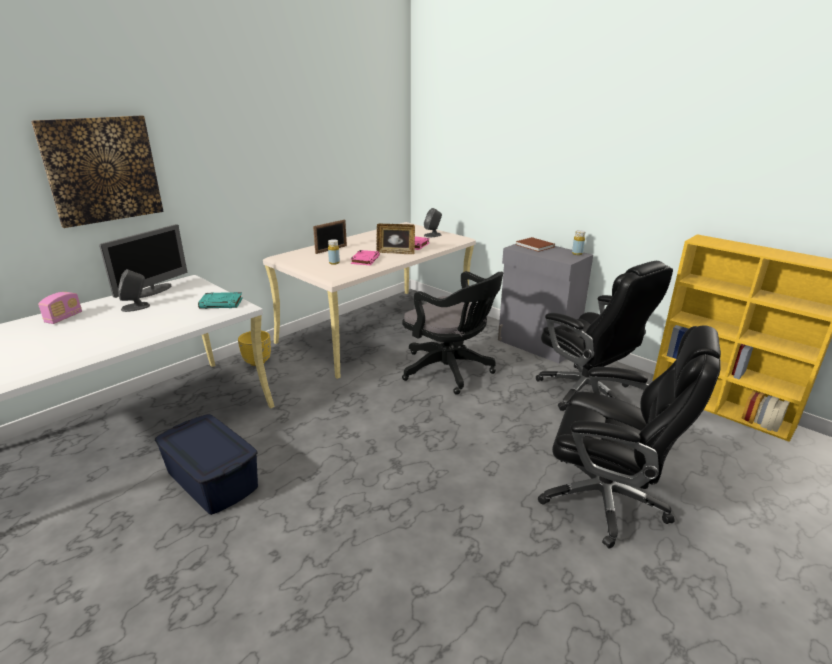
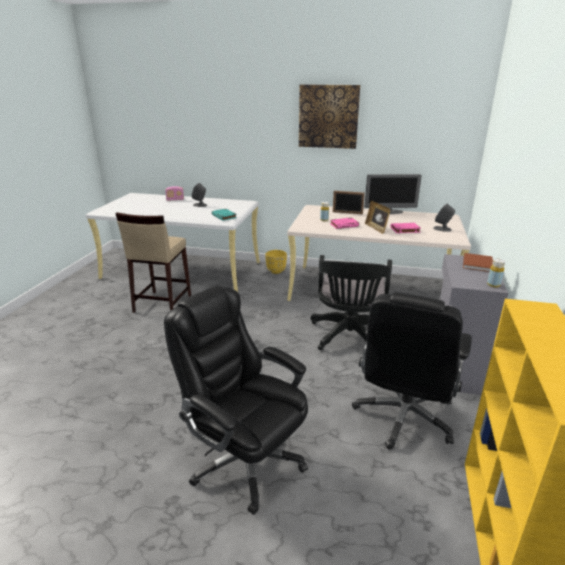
camera: 60 degrees right, 0 degrees up
(102, 170) = (217, 127): picture -> picture (328, 116)
(153, 291) = (222, 201): monitor -> monitor (390, 212)
(211, 480) = (162, 304): blue storage box -> beige stool
(606, 500) = (245, 460): black office chair -> black office chair turned 135 degrees clockwise

